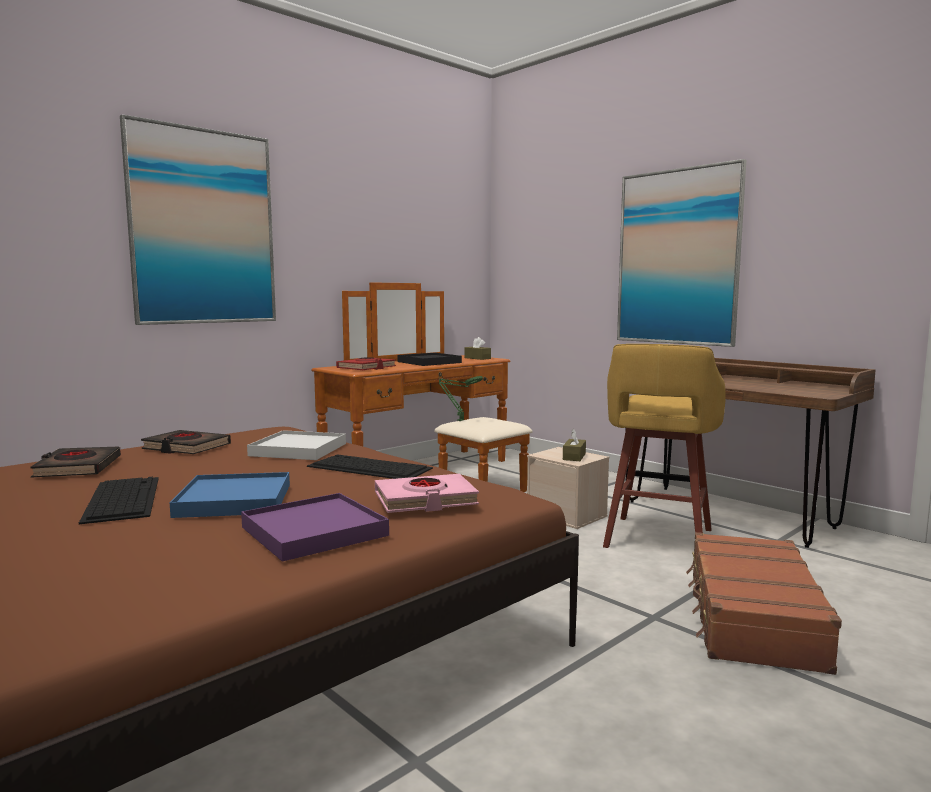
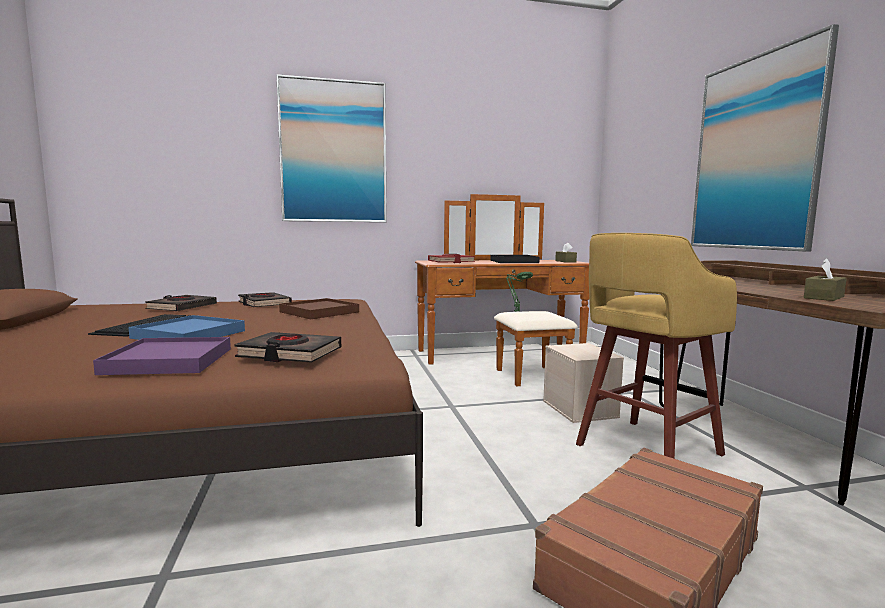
camera: 30 degrees right, 0 degrees up
(298, 449) = (319, 312): white tray -> brown tray
(368, 467) = (327, 328): keyboard -> none
(425, 500) = (290, 354): pink book -> black book
(574, 456) = (586, 352): brown tissue box -> brown tissue box (824, 297)

